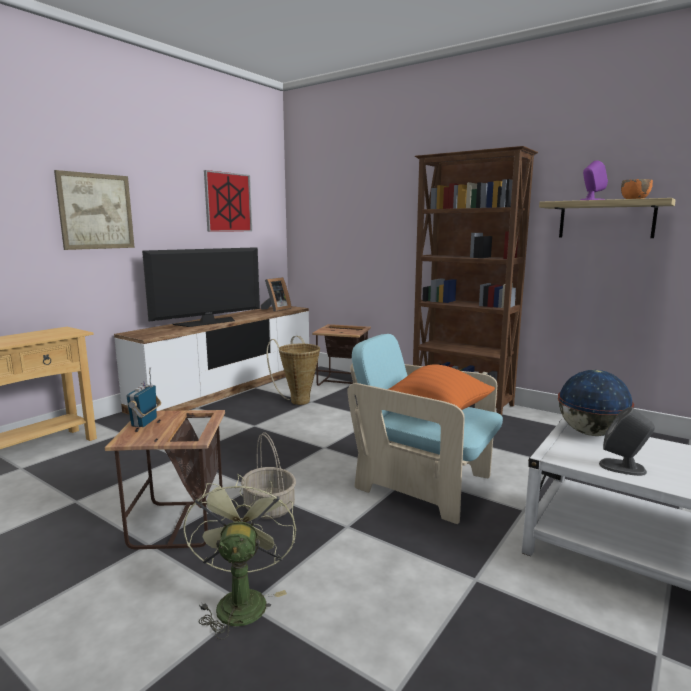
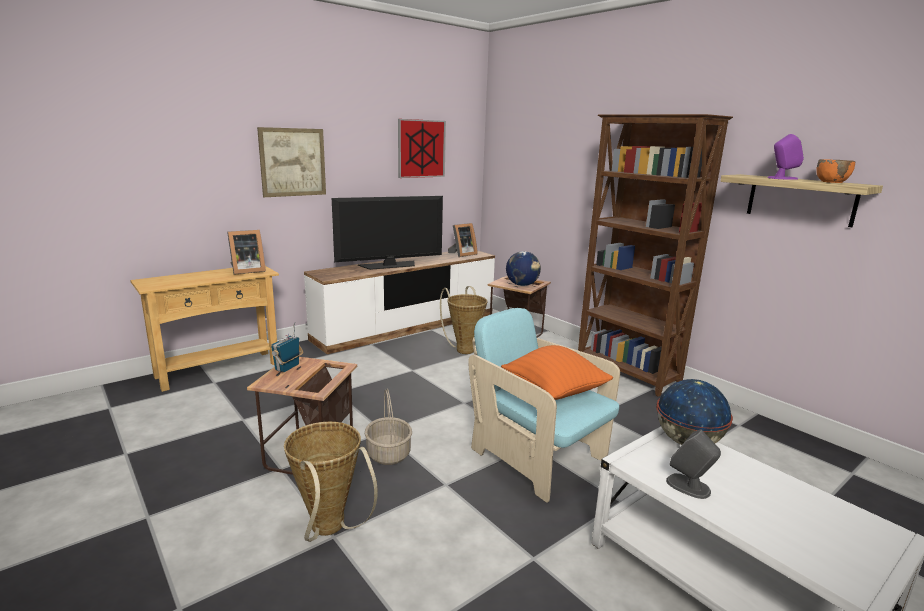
camera: 15 degrees right, 5 degrees up
(51, 333) = (246, 271): none -> picture frame
(240, 600) = (329, 531): green fan -> basket
(346, 331) = (522, 285): none -> globe

